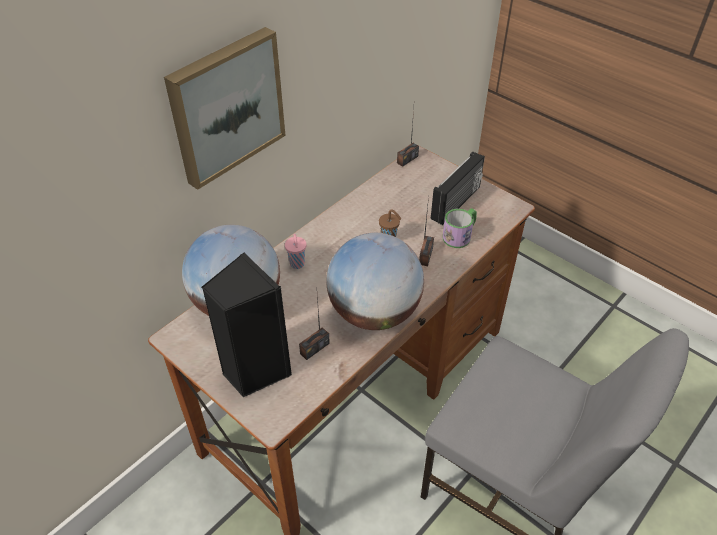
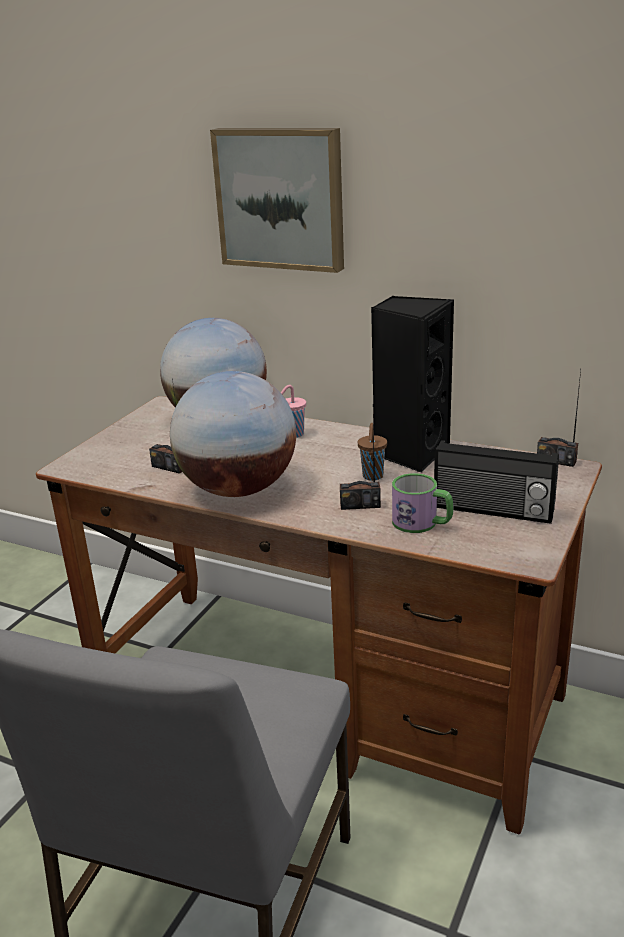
camera: 75 degrees right, 20 degrees down
(254, 371) = (130, 445): black speaker -> black speaker (410, 453)

